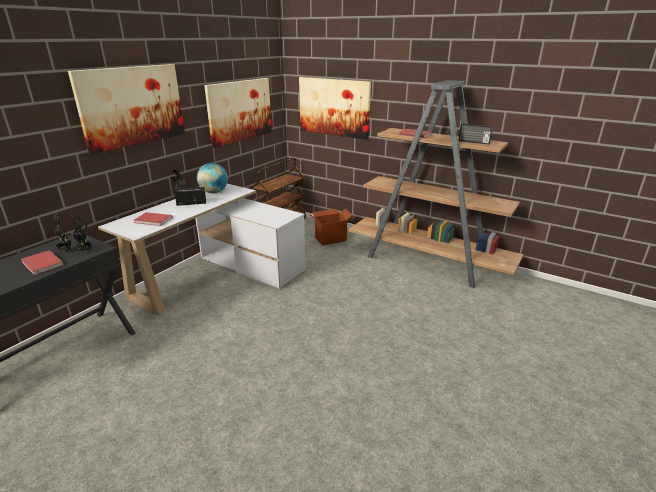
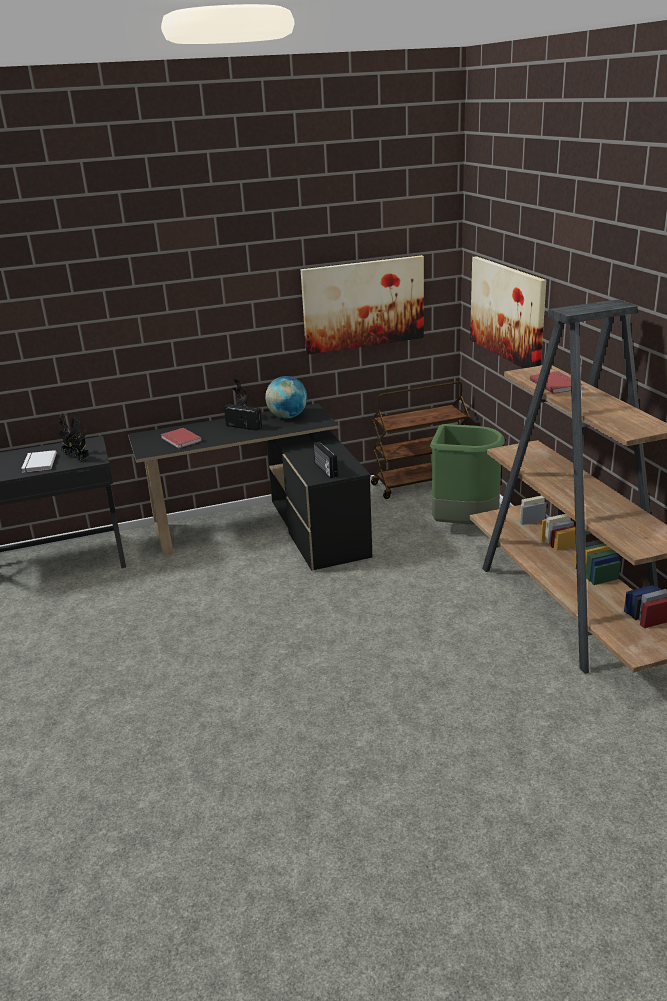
camera: 40 degrees right, 0 degrees up
(41, 264) = (38, 463): red book -> white book
(132, 106) = (188, 297): picture -> none
(218, 275) = (267, 529): white desk -> black desk
(330, 239) = (463, 525): cardboard box -> green trash can
(474, 142) = (616, 418): radio -> radio (325, 470)

